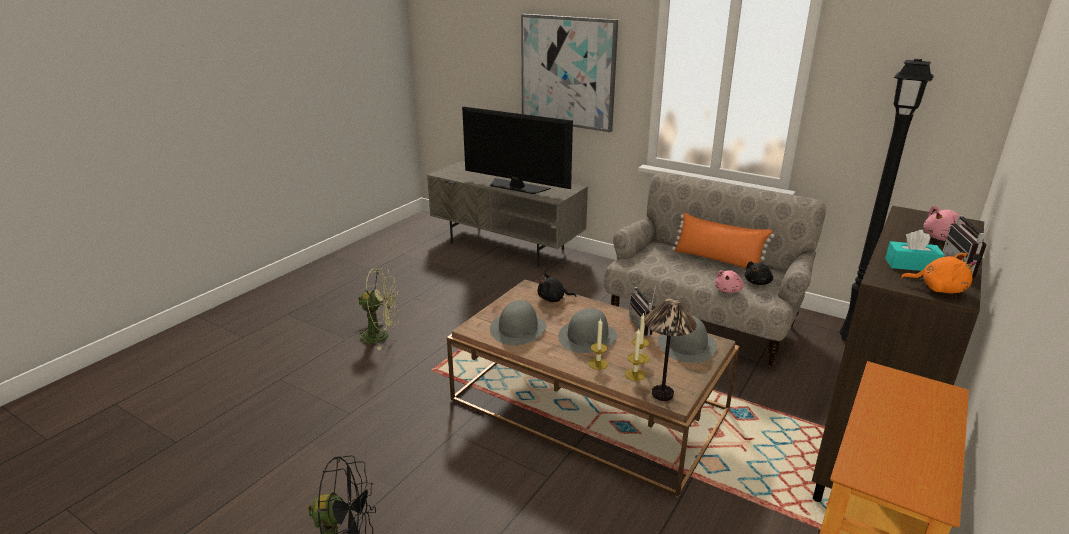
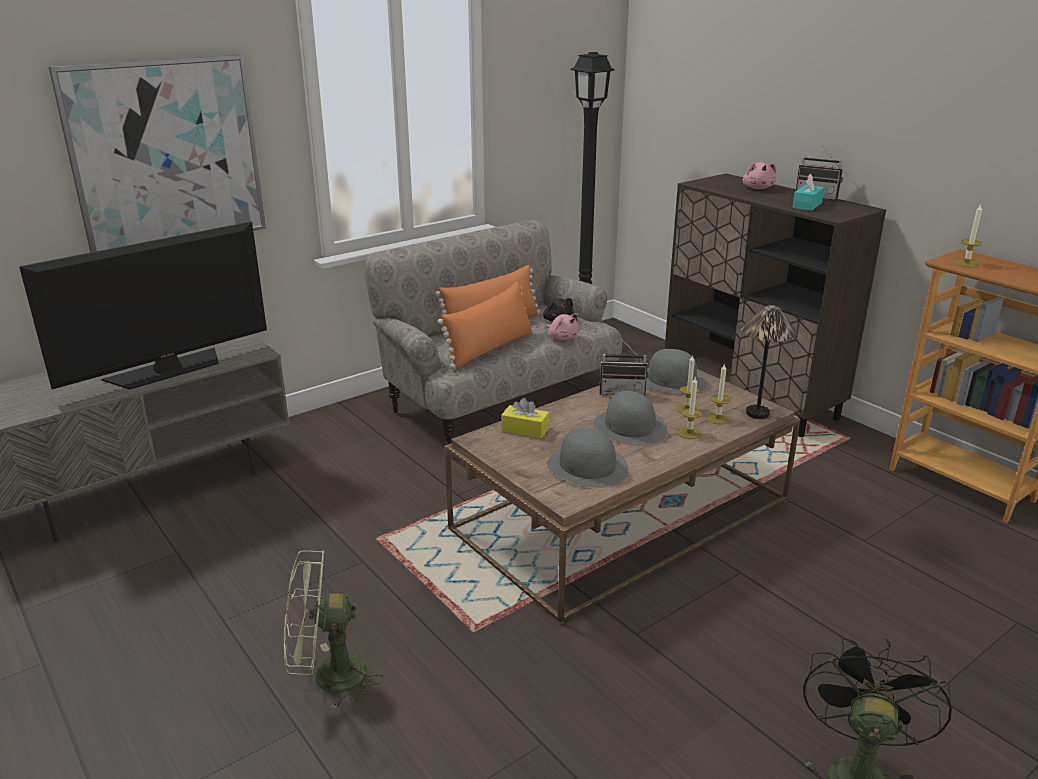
camera: 70 degrees left, 0 degrees up
(381, 336) = (328, 677): green fan -> green fan turned 120 degrees counterclockwise
(553, 299) = (525, 429): black plush toy -> yellow tissue box
(674, 267) = (490, 348): none -> orange pillow
(897, 390) = (966, 263): none -> candle
(938, 289) = (851, 209): orange plush toy -> none

